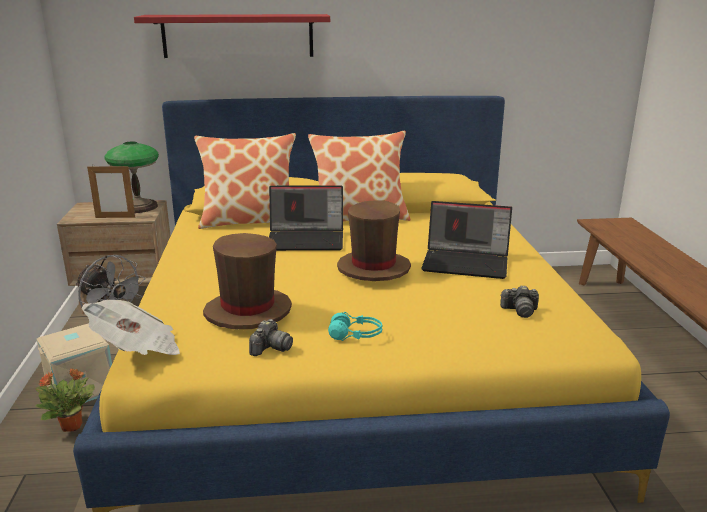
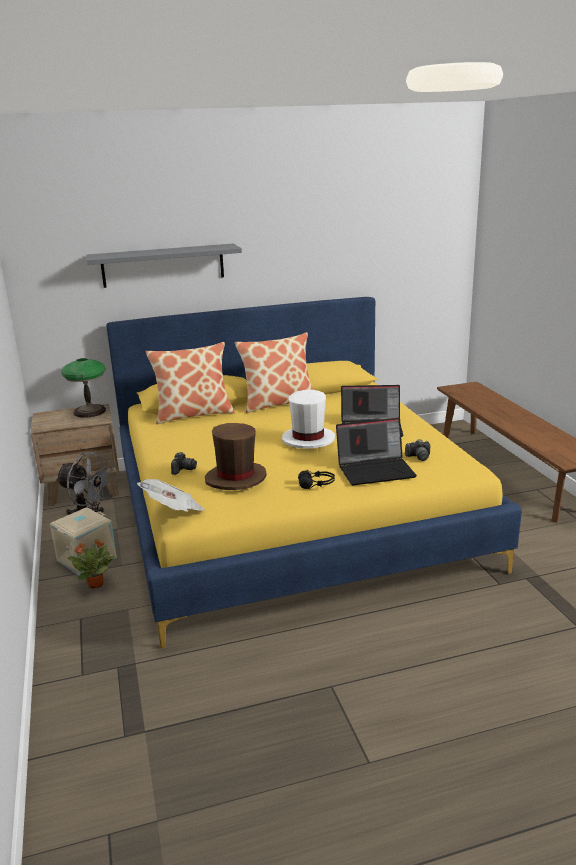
camera: 10 degrees left, 0 degrees up
(115, 217) = (77, 422): picture frame -> none
(238, 36) = (163, 265): red shelf -> grey shelf
(270, 348) = (264, 499): camera -> camera (183, 469)
(307, 239) = (247, 424): laptop -> laptop (376, 470)
(355, 335) = (316, 485): turquoise headphones -> black headphones
(373, 268) = (308, 439): brown hat -> white hat

